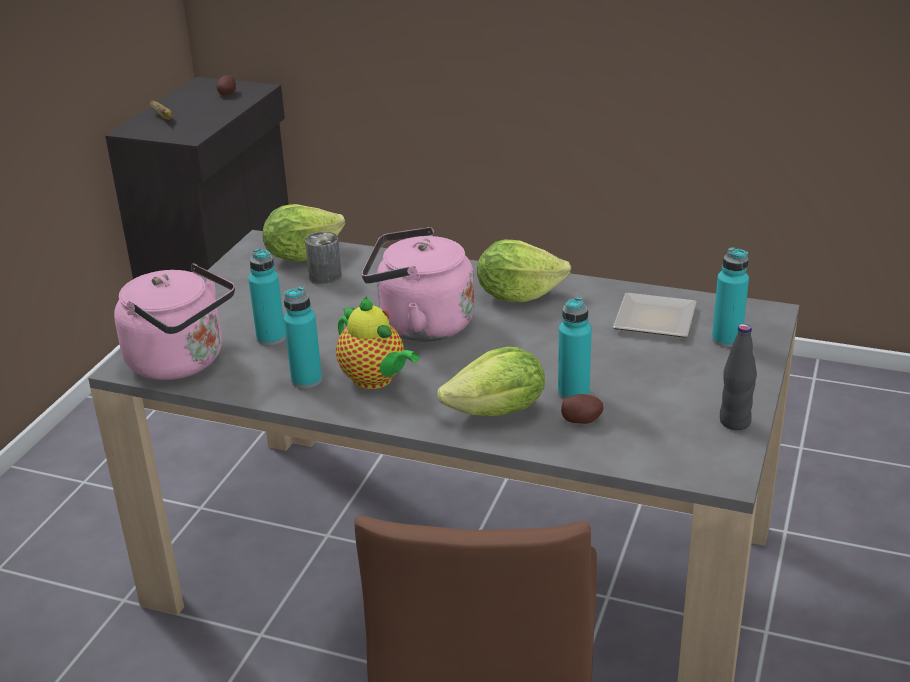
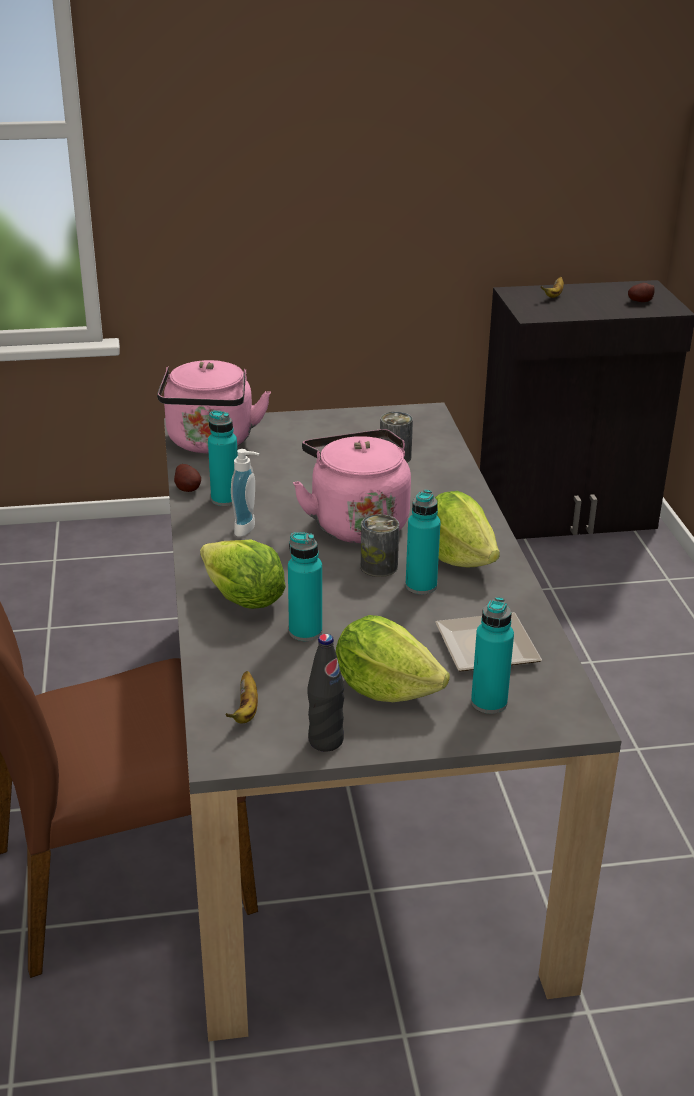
camera: 60 degrees right, 0 degrees up
(271, 338) = (275, 465): turquoise bottle -> turquoise bottle (421, 586)
(302, 255) = (422, 436): lettuce -> lettuce (385, 688)
(375, 380) = (248, 529): teapot -> soap dispenser
(501, 333) = (379, 566): none -> can
(582, 419) = (263, 647): potato -> potato (188, 488)
(670, 450) = (246, 710): none -> banana

